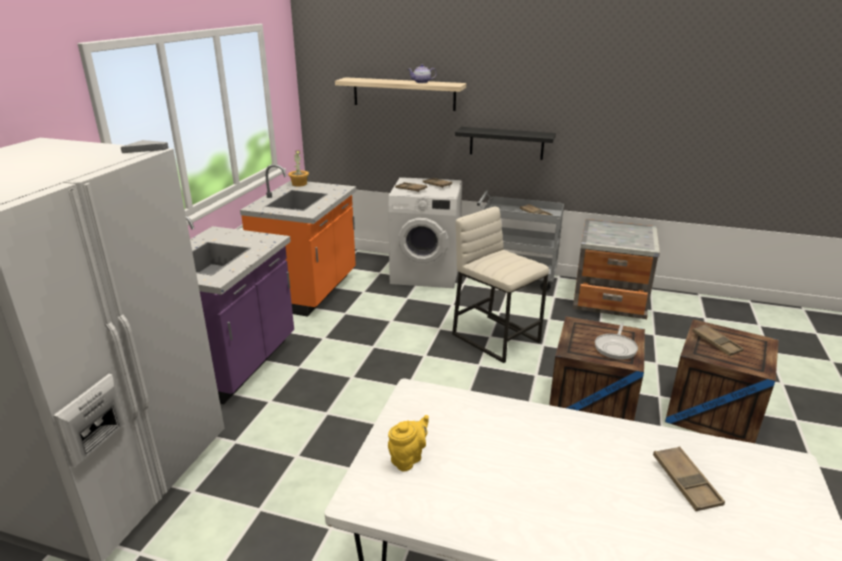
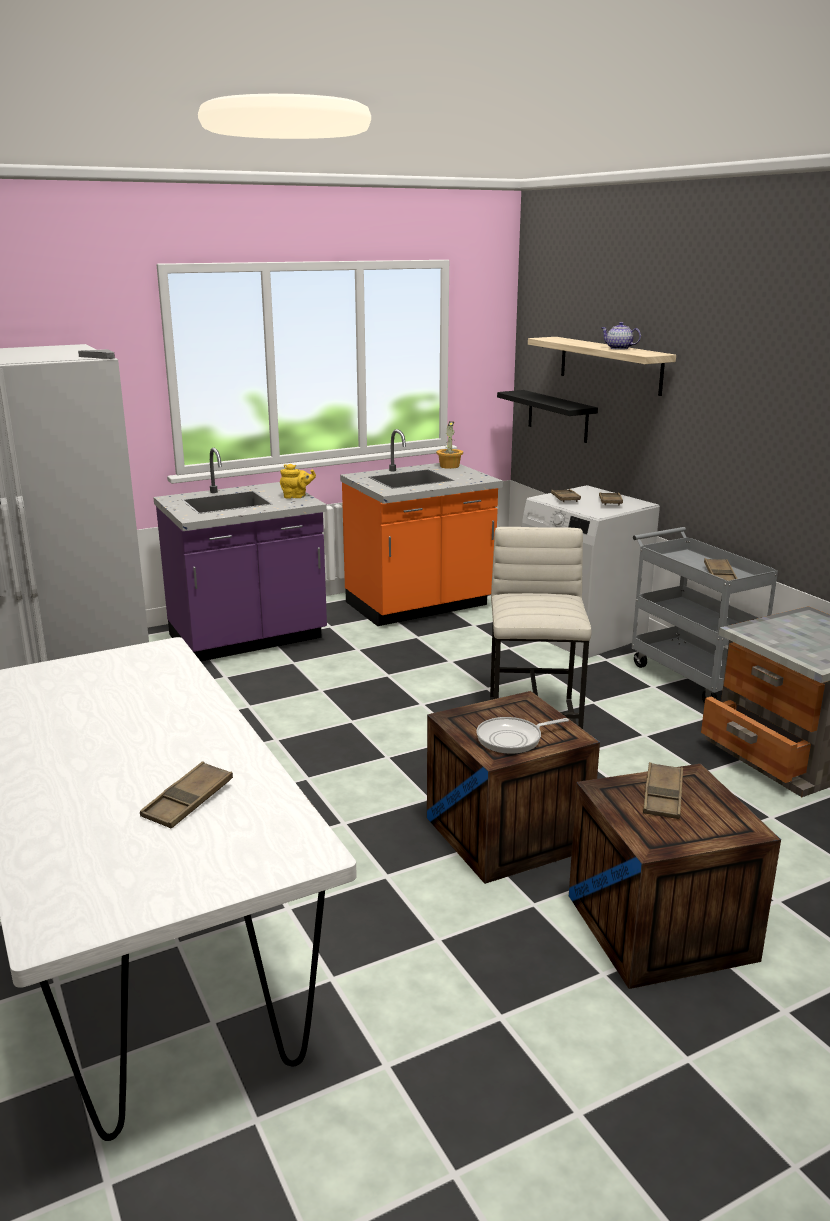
camera: 45 degrees right, 5 degrees down
(408, 458) = (60, 679): yellow teapot -> yellow teapot (296, 497)
(506, 143) = (716, 455): black shelf -> black shelf (558, 416)

